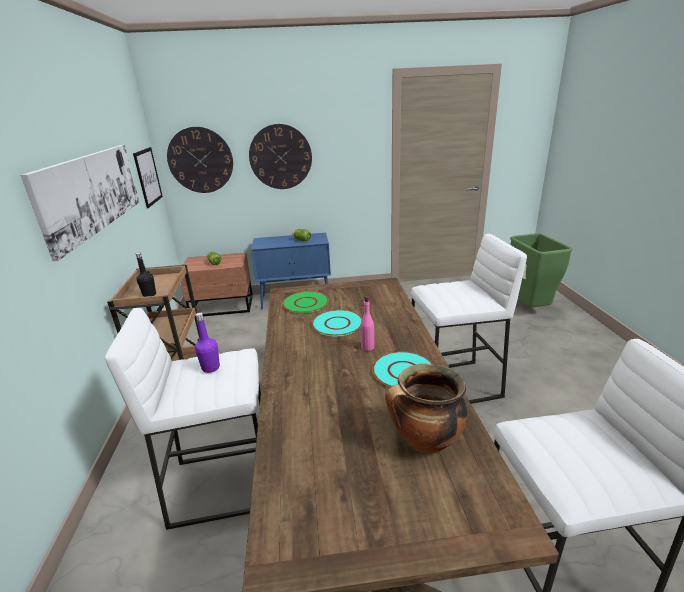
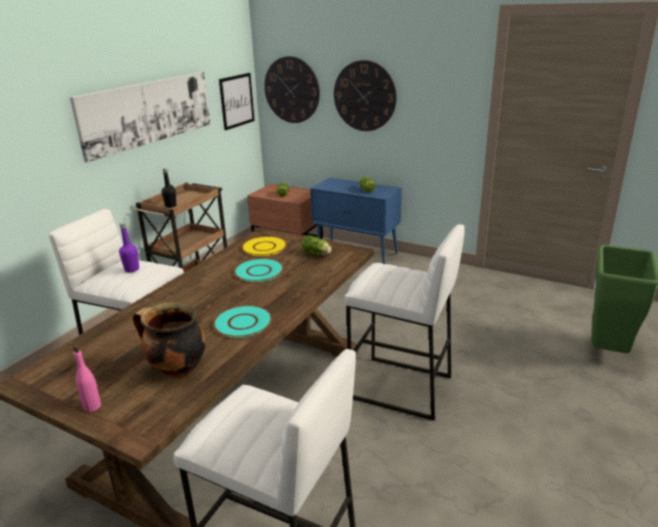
camera: 35 degrees right, 0 degrees up
(306, 303) = (264, 247): green plate -> yellow plate
(361, 294) = (317, 254): none -> lettuce
(367, 347) = (249, 296): pink bottle -> pink bottle (92, 406)

